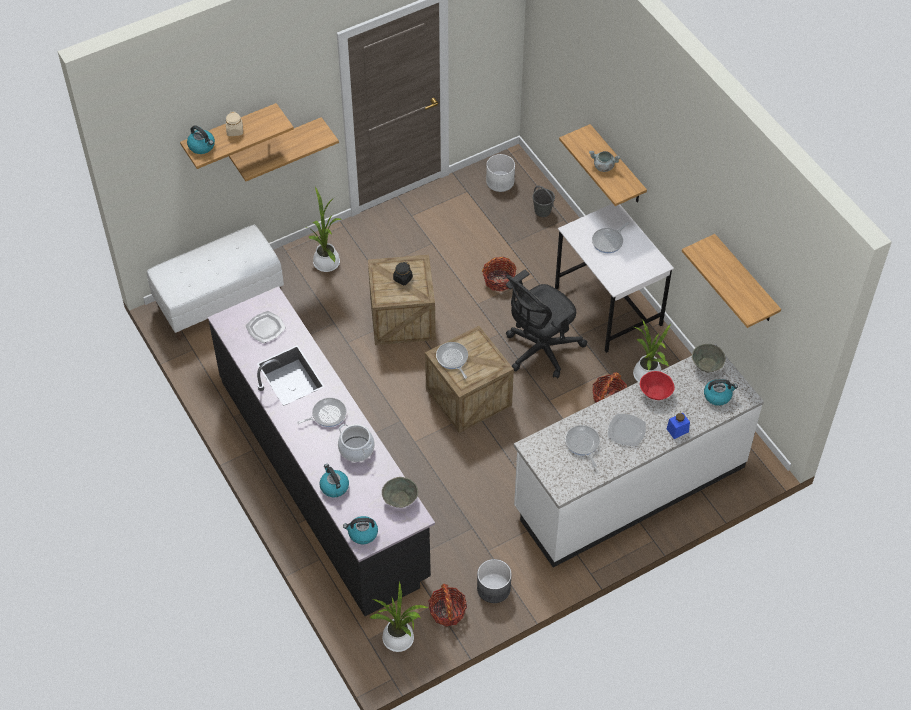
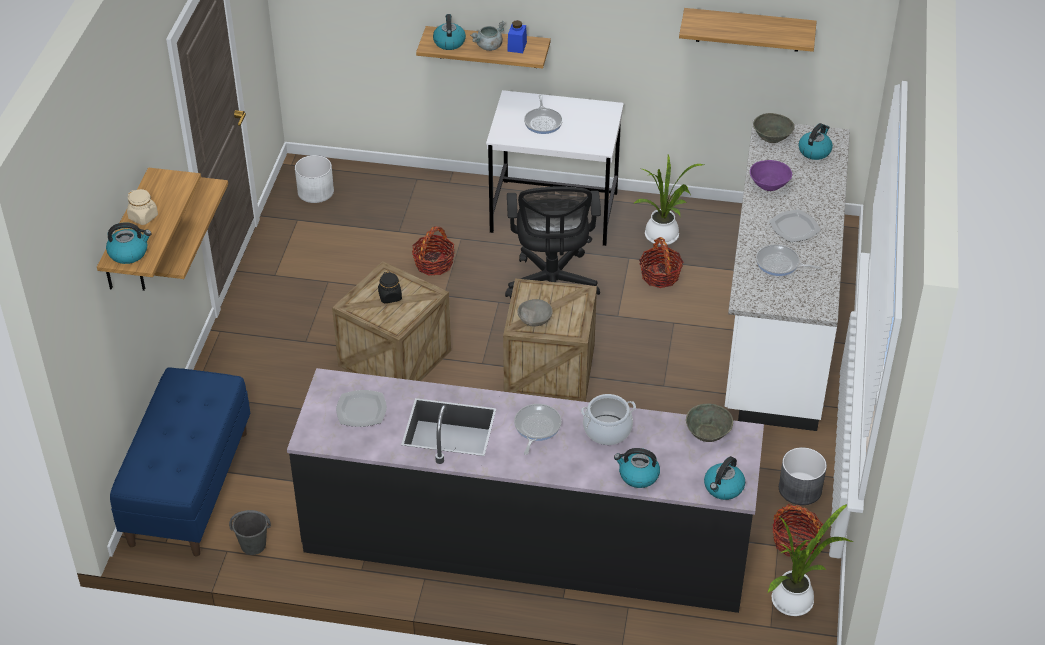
camera: 50 degrees left, 10 degrees down
(220, 299) = (188, 487): white bench -> blue bench
(326, 261) = (248, 371): potted plant -> none
(452, 359) = (535, 320): frying pan -> grey bowl
(543, 211) = (389, 186): grey bucket -> grey bucket (254, 545)
(586, 145) = (449, 42): none -> kettle
(656, 392) = (769, 184): red bowl -> purple bowl
(677, 430) = (828, 196): blue jar -> blue jar (517, 46)

